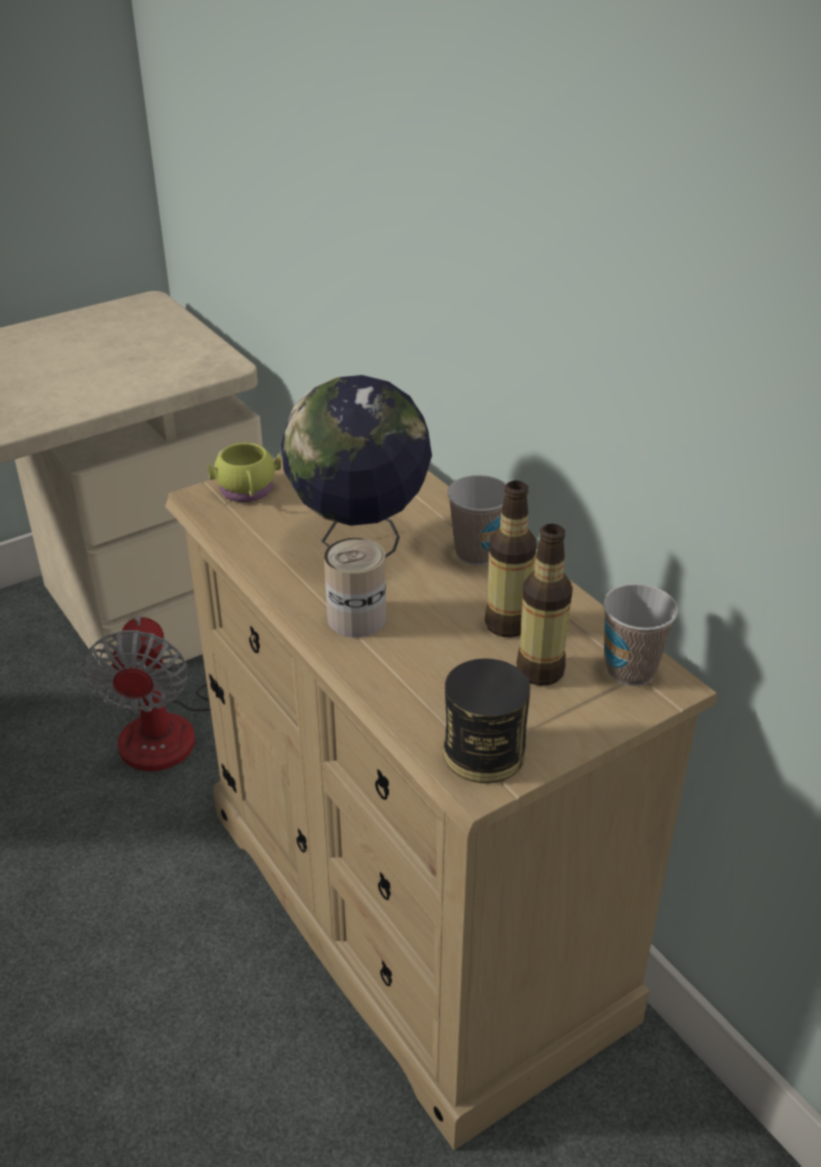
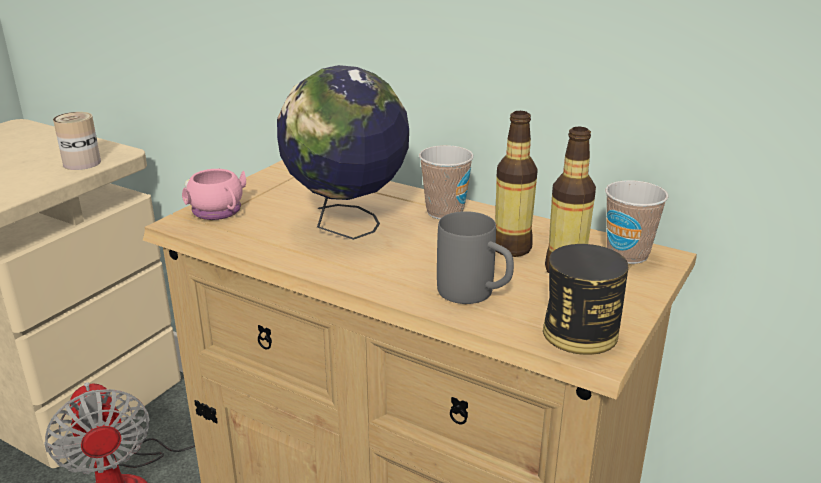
camera: 25 degrees left, 10 degrees down
(247, 492) = (219, 212): yellow mug -> pink mug
(357, 618) = (390, 272): can -> can (82, 163)
(418, 673) = (475, 295): none -> grey mug

